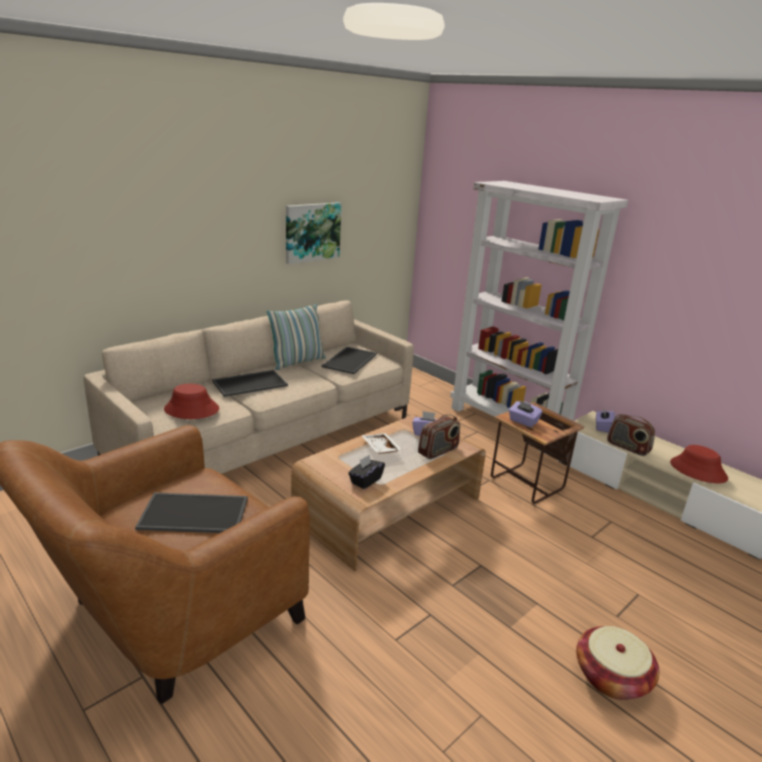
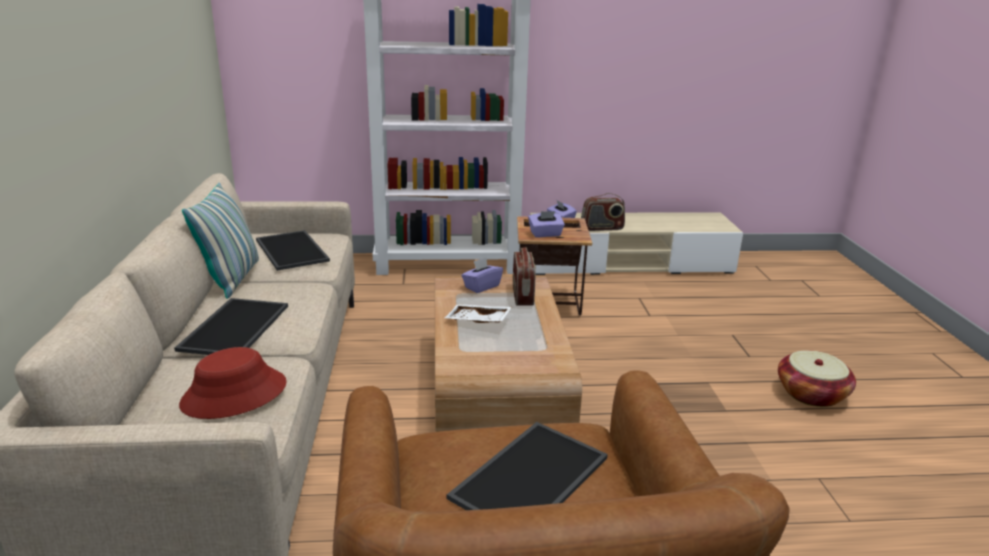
camera: 50 degrees left, 0 degrees up
(312, 232) = (148, 75): picture -> none
(365, 481) = (530, 354): black tissue box -> none
(697, 470) = (661, 223): red hat -> none

